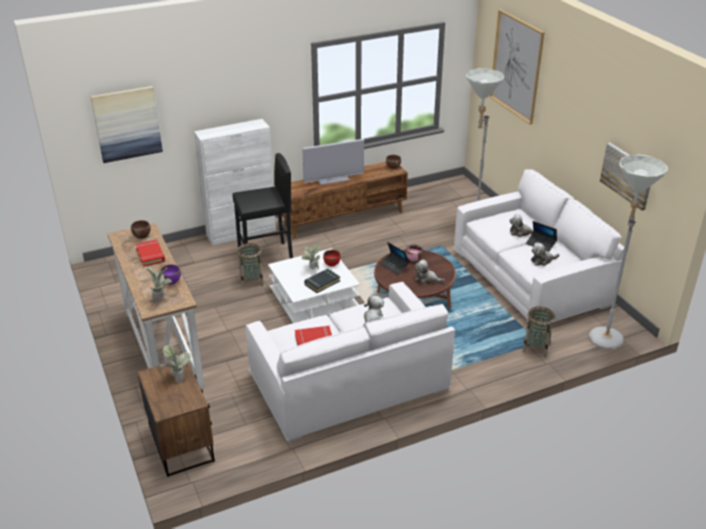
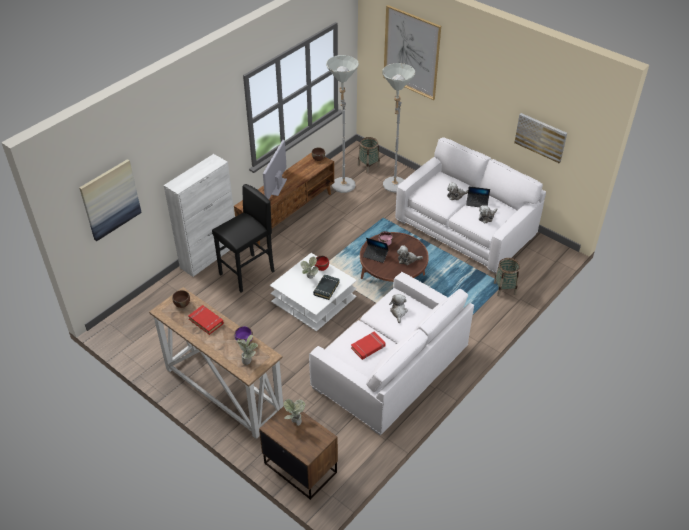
camera: 25 degrees left, 10 degrees up
(251, 281) = (252, 301): basket -> basket (368, 165)
(333, 179) = (278, 186): television -> television turned 150 degrees clockwise
(606, 334) = (545, 260): grey floor lamp -> grey floor lamp (342, 182)

